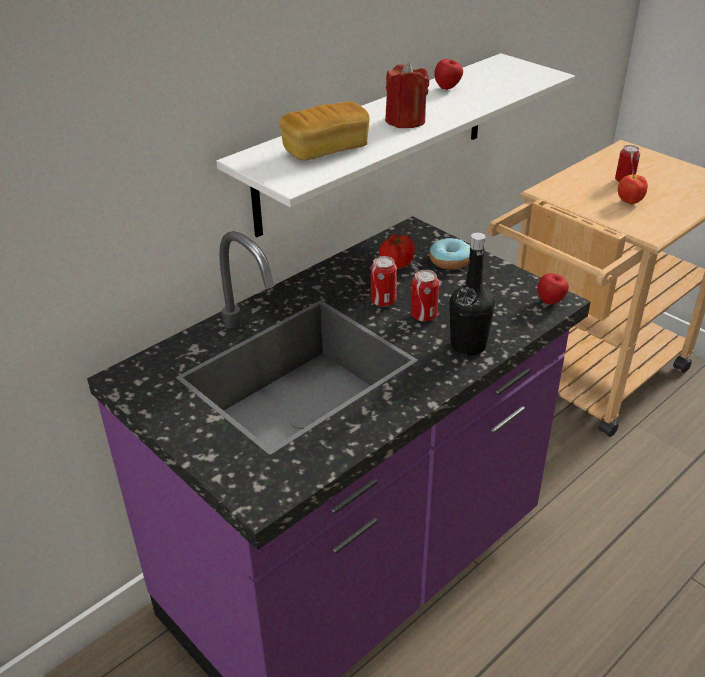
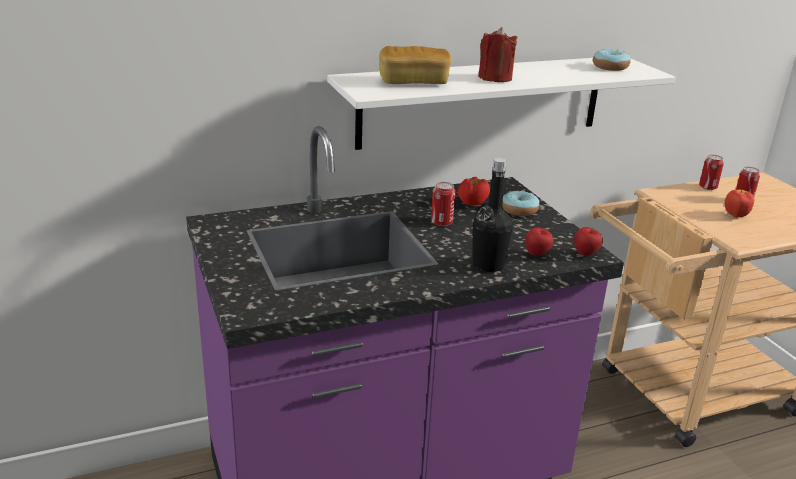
camera: 20 degrees right, 10 degrees down
(423, 315) = (467, 238): can -> can (708, 187)
(447, 88) = (552, 67): apple -> apple (537, 255)
(504, 75) = (610, 67): none -> donut

